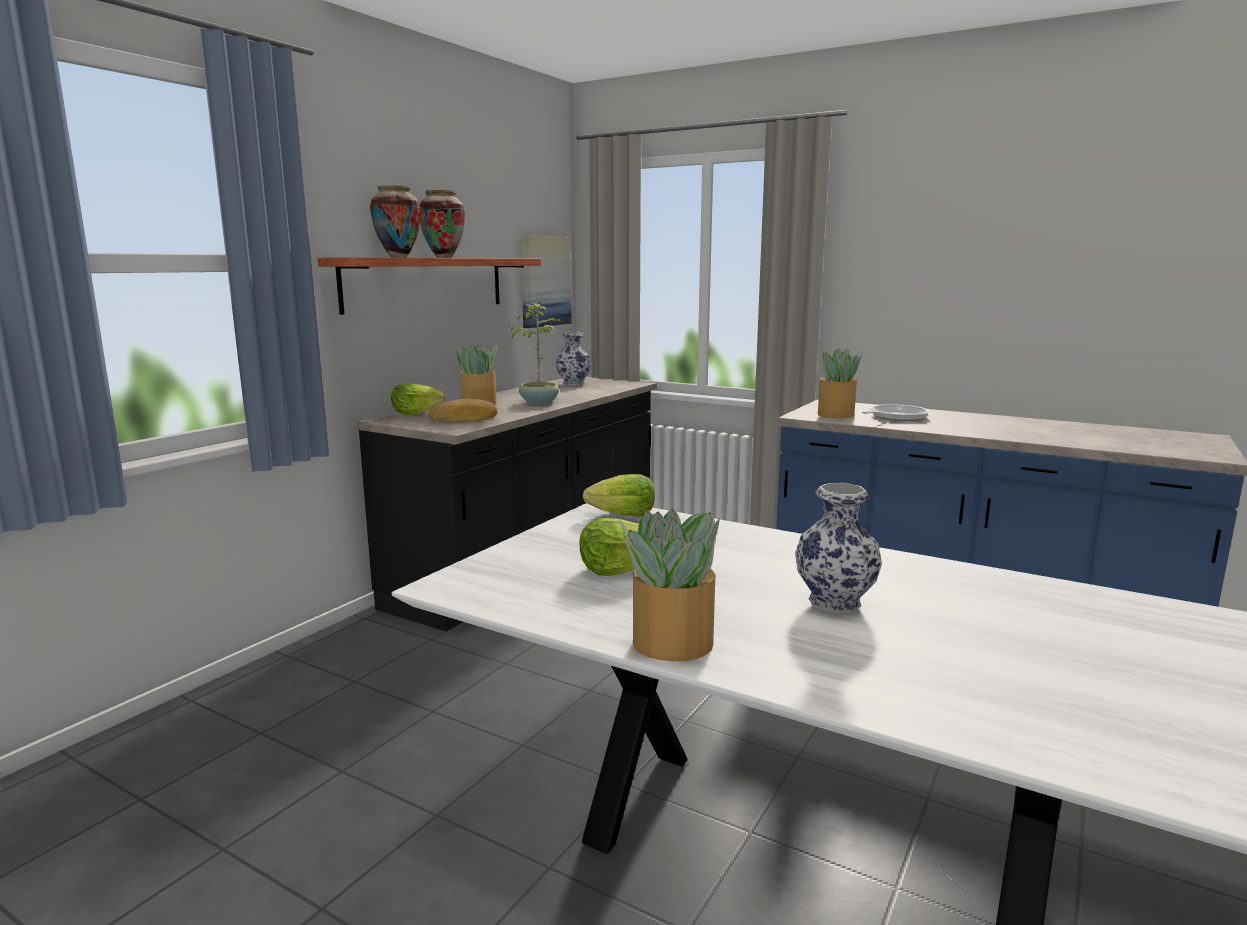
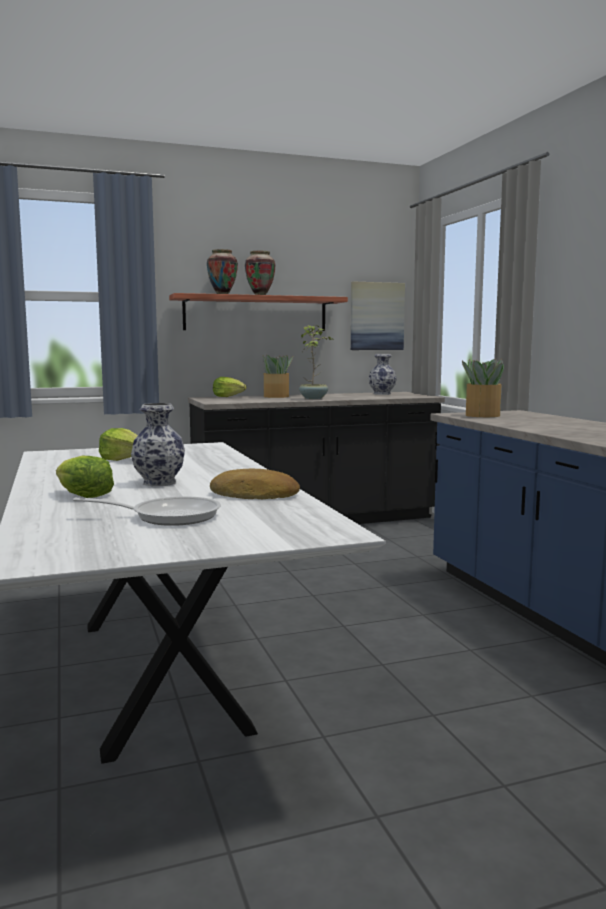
camera: 40 degrees right, 5 degrees down
(464, 419) = (238, 400): bread -> bread (255, 495)
(623, 515) = (204, 448): lettuce -> lettuce (83, 495)
(670, 643) = (45, 477): potted plant -> none
(895, 417) = (524, 420): frying pan -> frying pan (168, 516)

